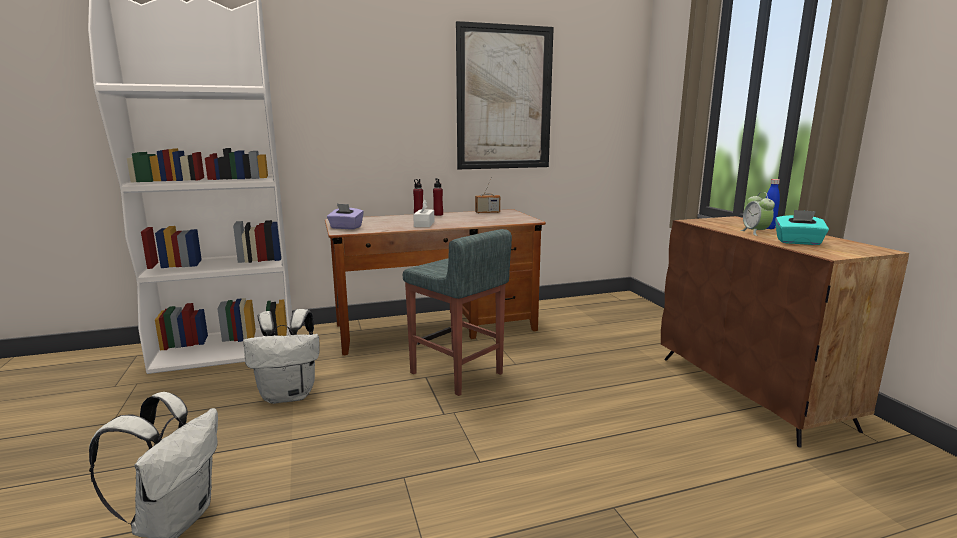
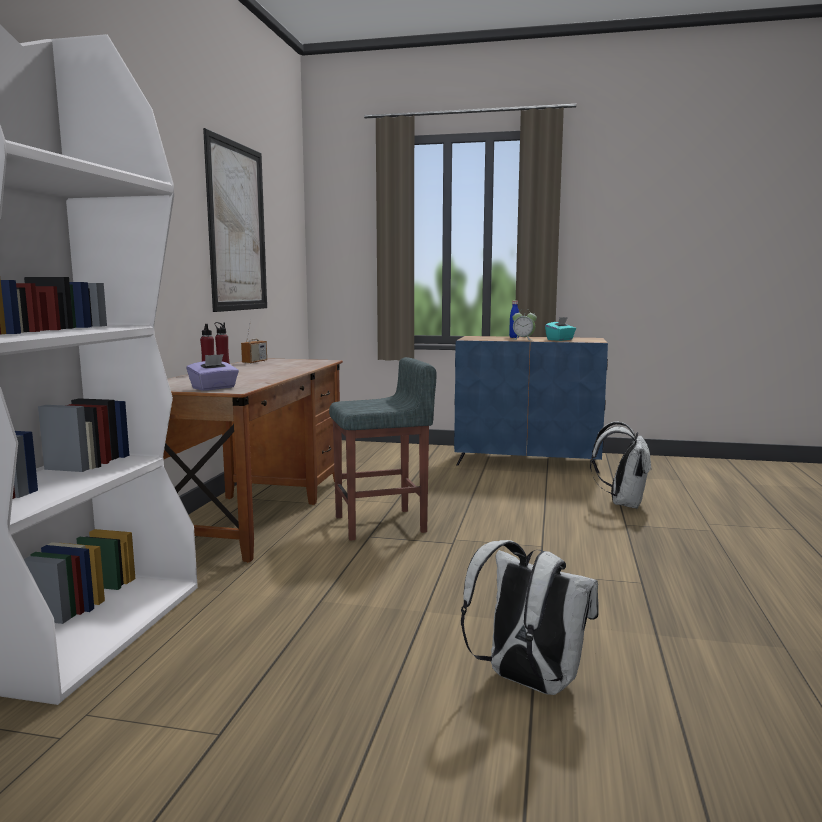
camera: 60 degrees left, 5 degrees down
(289, 395) = (314, 602): white backpack -> white backpack (622, 503)
(424, 224) = (267, 374): white tissue box -> none
(751, 391) = (528, 462): brown cabinet -> blue cabinet

